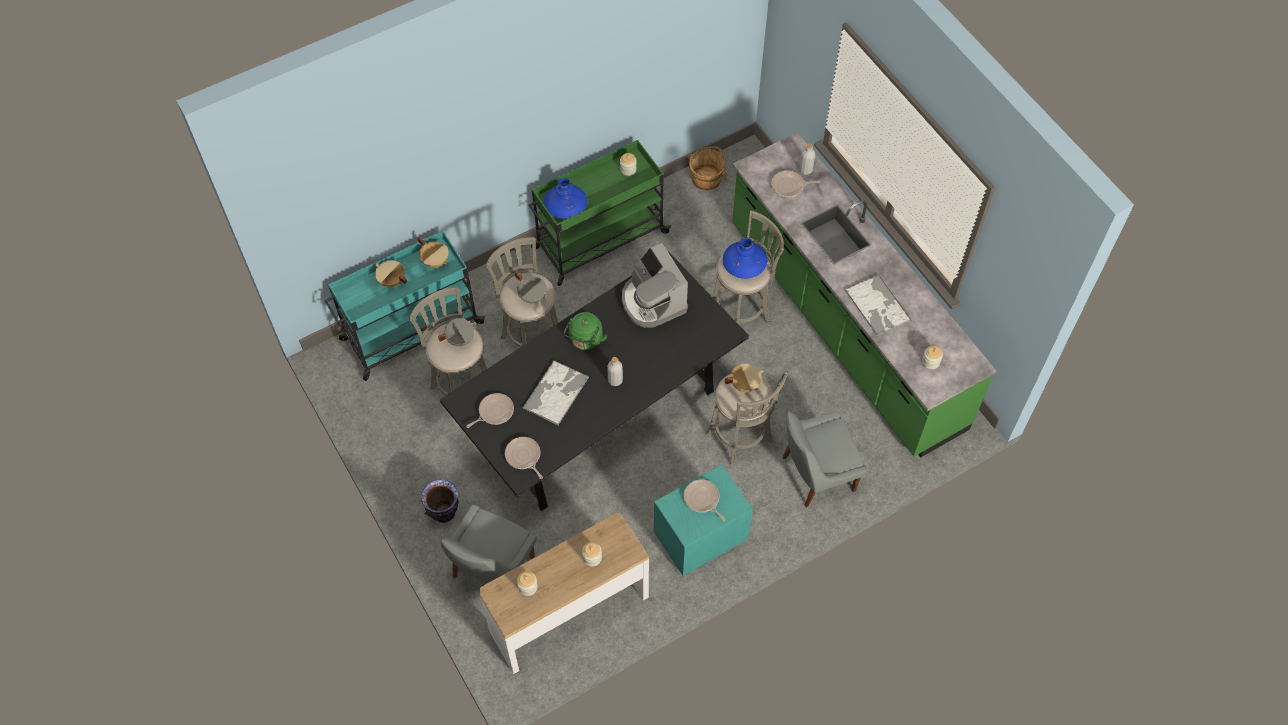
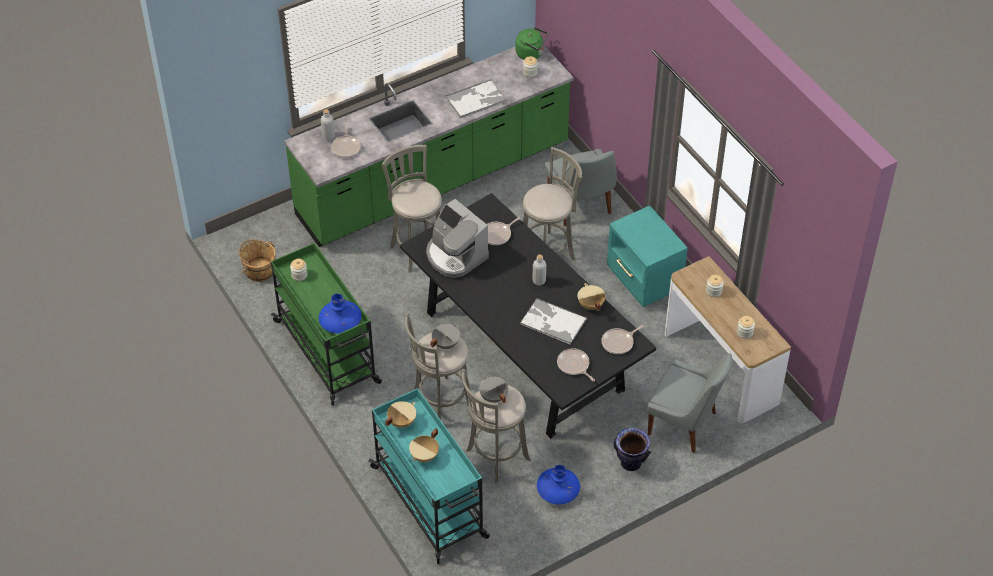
camera: 90 degrees left, 10 degrees down
(585, 340) = (497, 302): green kettle -> green kettle (531, 54)
(652, 301) = (455, 255): coffee machine -> coffee machine turned 75 degrees clockwise
(702, 499) = (643, 235): frying pan -> frying pan (497, 235)
(744, 264) = (414, 195): blue vase -> blue vase (558, 490)
(744, 384) = (539, 198): beige cooking pot -> beige cooking pot (590, 305)

